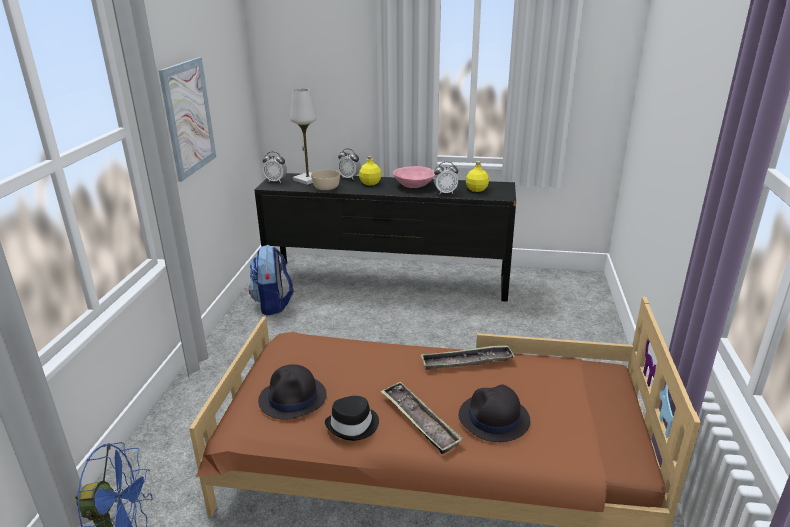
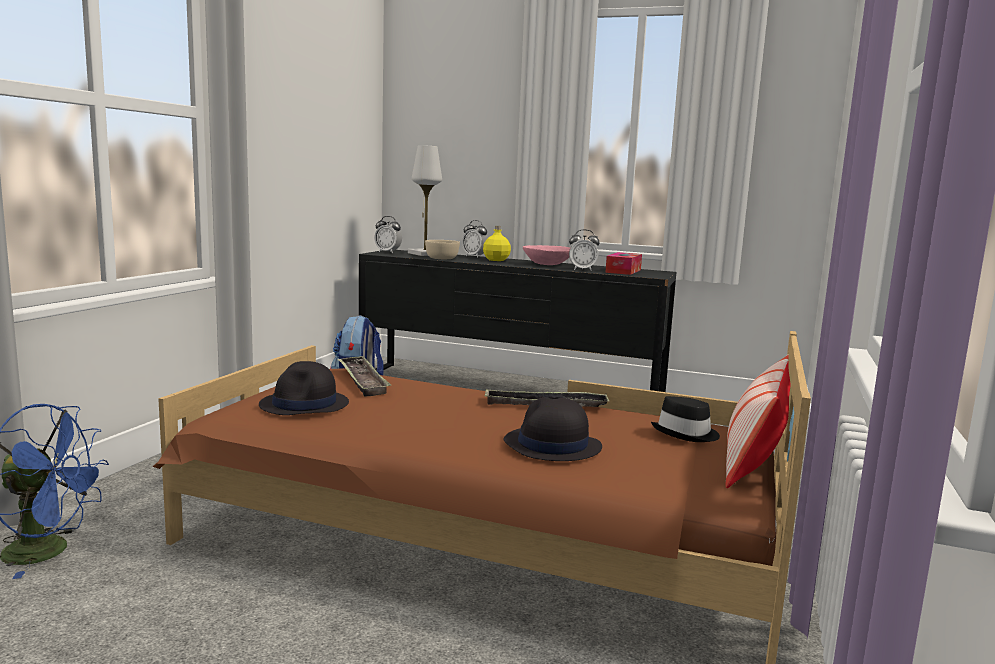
camera: 10 degrees right, 15 degrees down
(188, 118) = (286, 141): picture -> none
(353, 425) = (363, 429): black hat -> black hat (686, 434)
(419, 420) = (451, 436): tray -> tray (362, 380)
(476, 189) = (623, 271): yellow bottle -> tissue box
(628, 401) = (755, 456): none -> pillow

